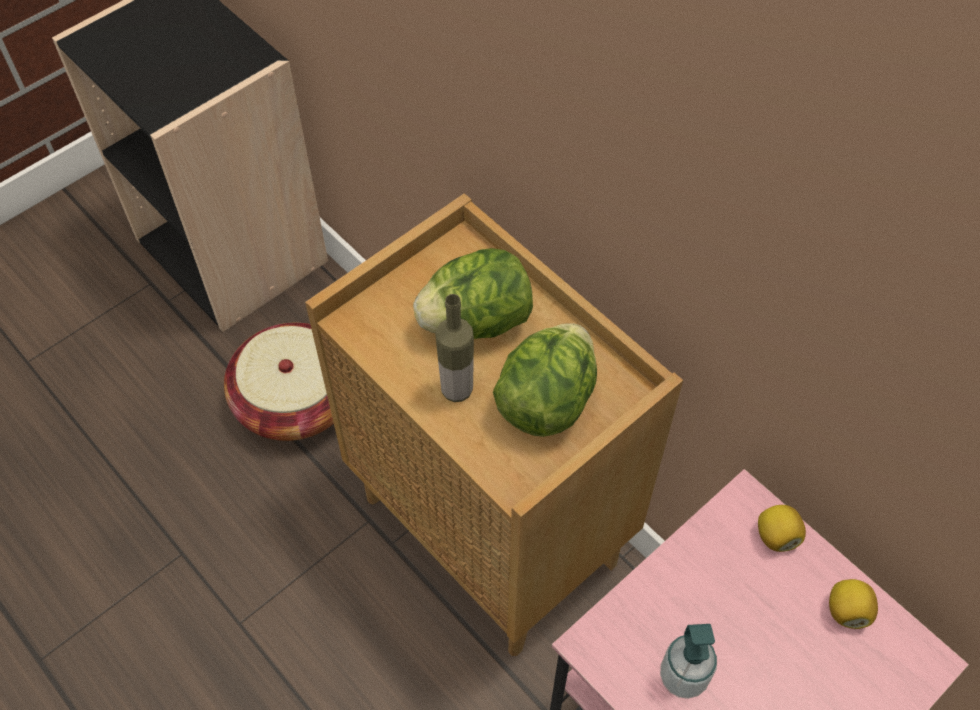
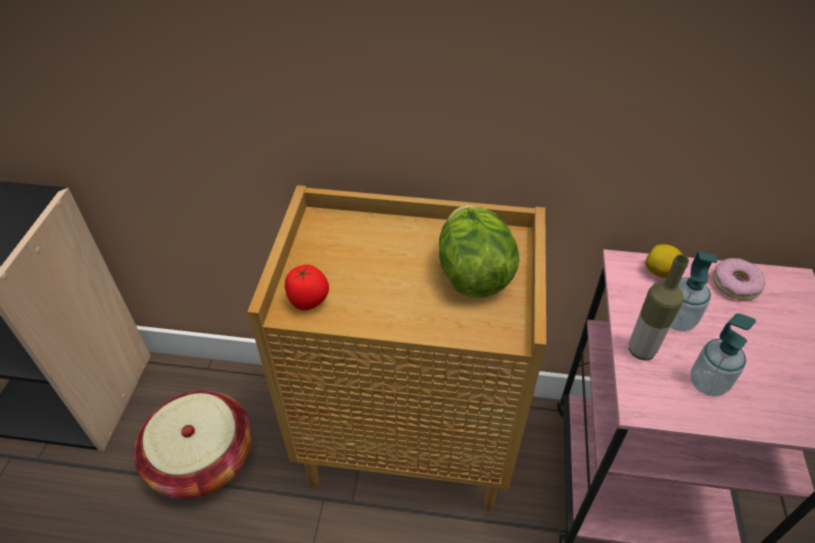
camera: 40 degrees left, 10 degrees down
(374, 325) = (309, 301): none -> tomato
(457, 390) = (409, 304): bottle -> bottle (641, 350)
(477, 321) = (378, 257): lettuce -> none
(730, 598) = (677, 320): none -> soap dispenser
(847, 611) = (735, 284): lemon -> donut

